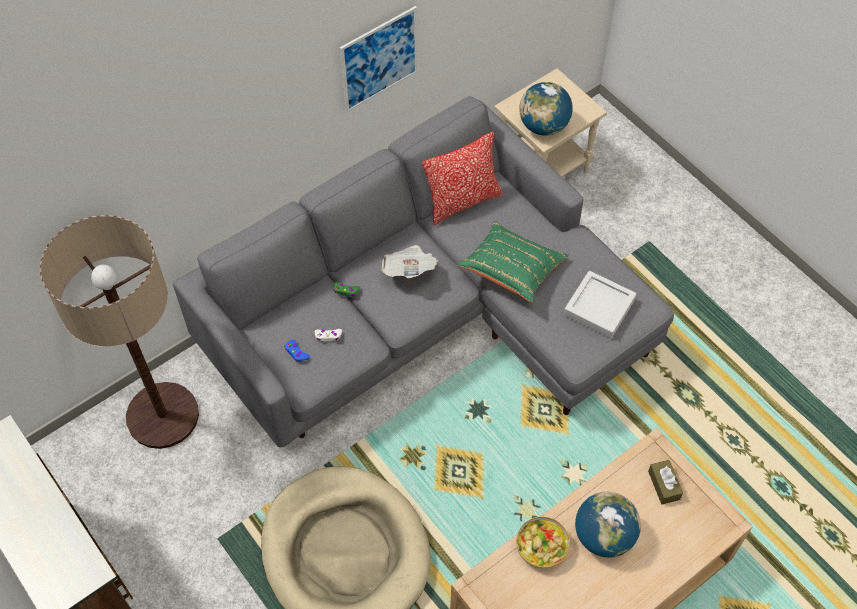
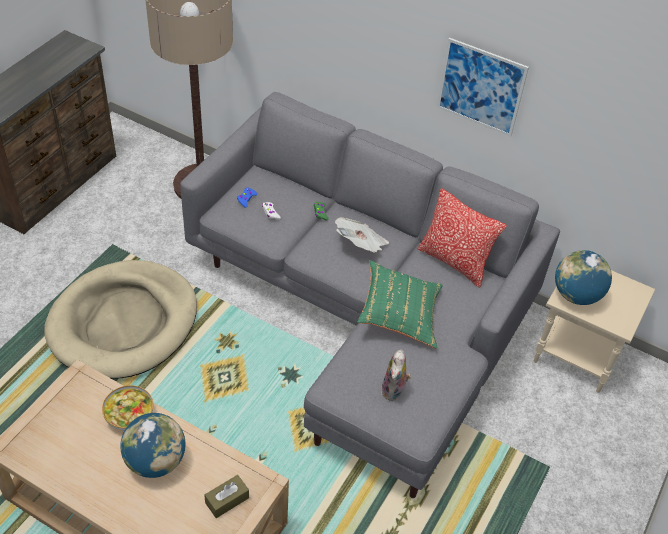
camera: 65 degrees right, 10 degrees down
(599, 307) = (394, 391): grey tray -> plush toy

